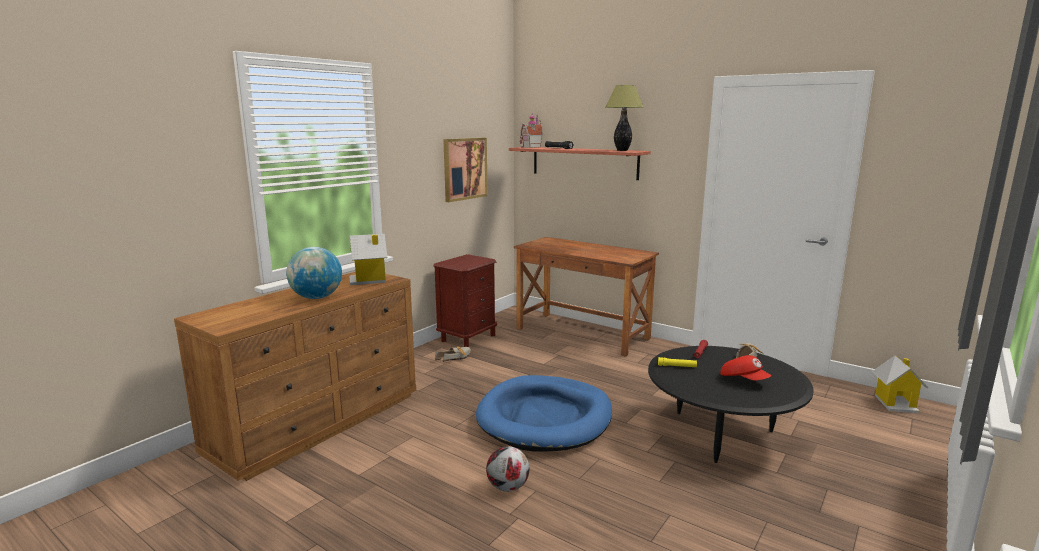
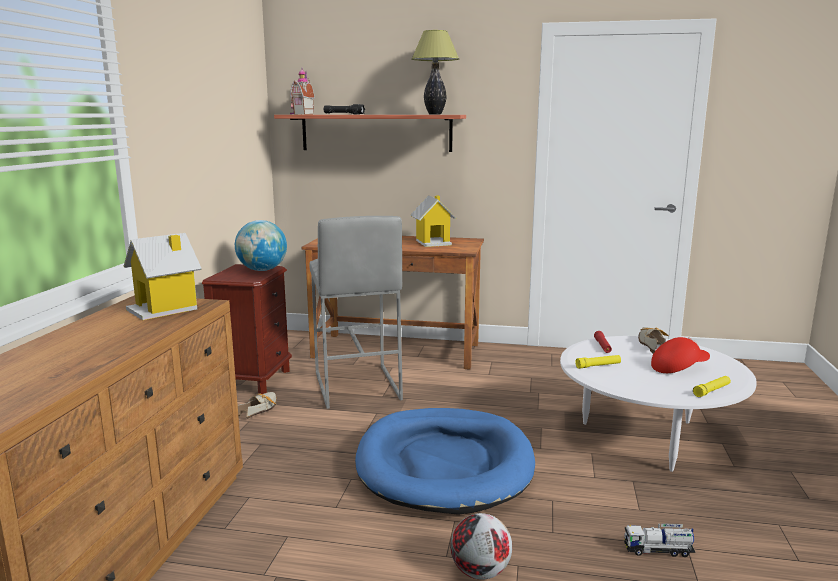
camera: 25 degrees left, 0 degrees up
(316, 298) = (108, 346): globe -> globe (262, 270)
(464, 168) = (223, 143): picture -> none
(531, 353) = (356, 386): none -> grey stool
(644, 510) = (658, 550): none -> toy truck
(721, 434) = (646, 438): black coffee table -> white coffee table
(744, 380) = (678, 368): red cap -> red cap turned 45 degrees counterclockwise
(749, 401) = (711, 390): none -> yellow flashlight
(895, 403) = (756, 369): toy house -> toy house (433, 242)

